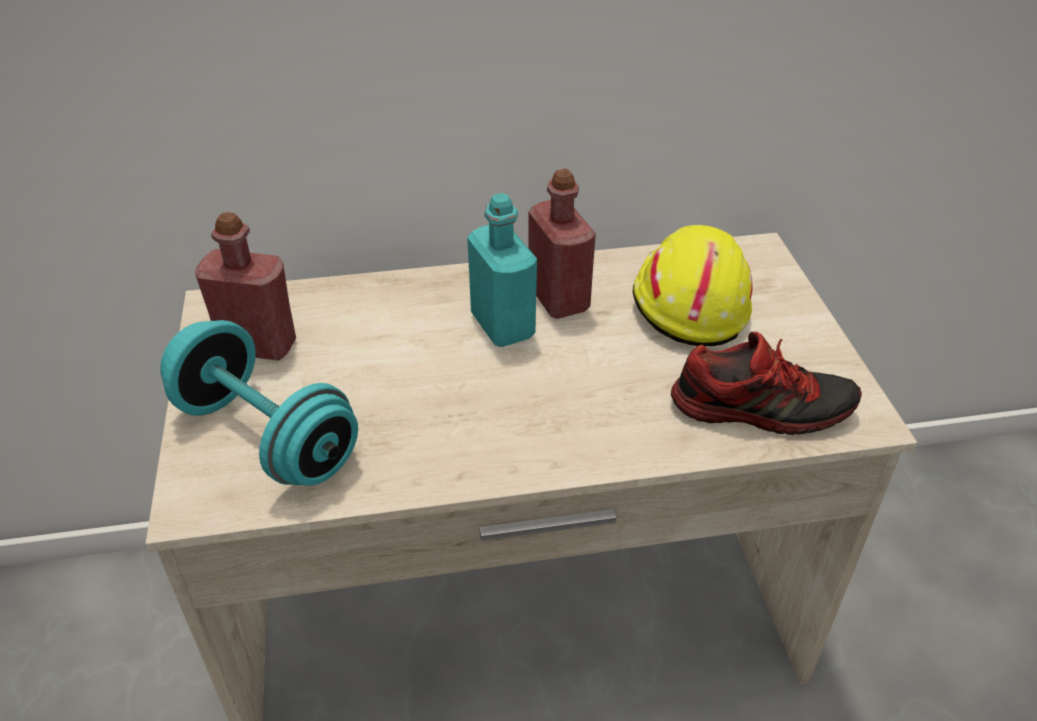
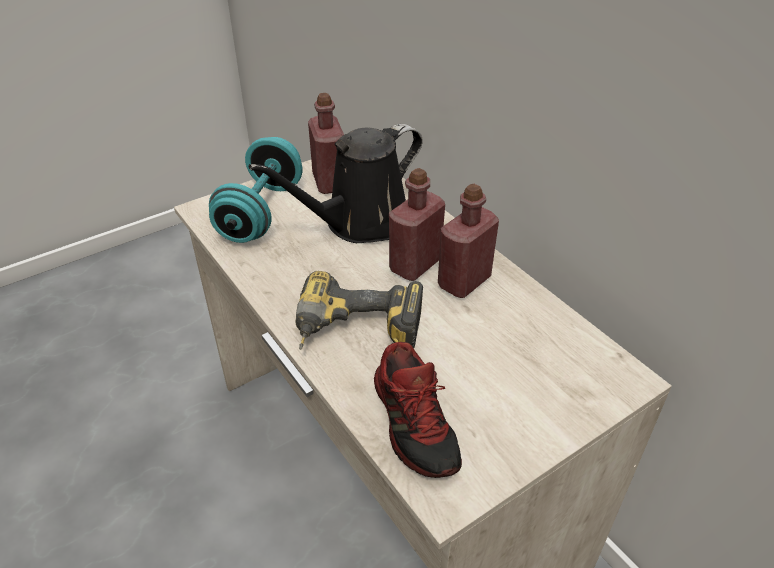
camera: 65 degrees right, 0 degrees up
(380, 344) = (360, 223): none -> black watering can
(502, 325) = (415, 265): turquoise bottle -> red bottle
(597, 413) = (356, 335): none -> power drill
(687, 303) = (515, 350): yellow hard hat -> none

